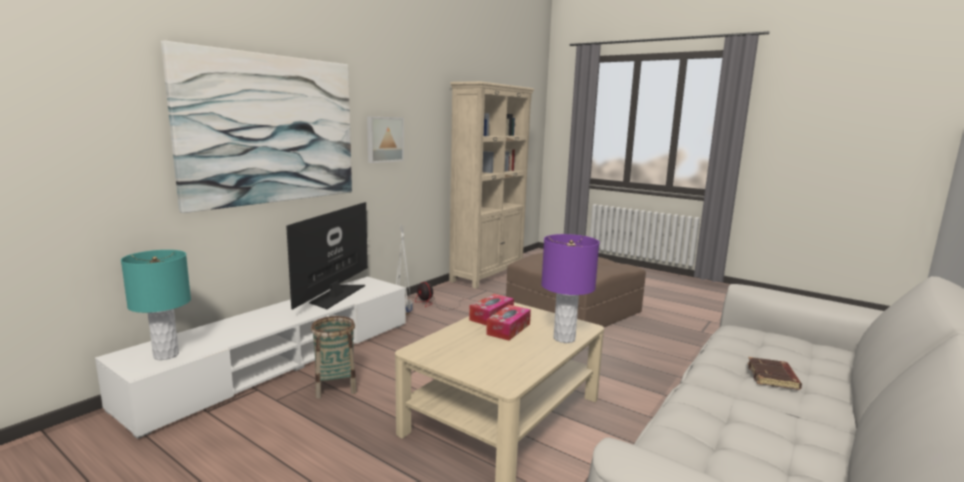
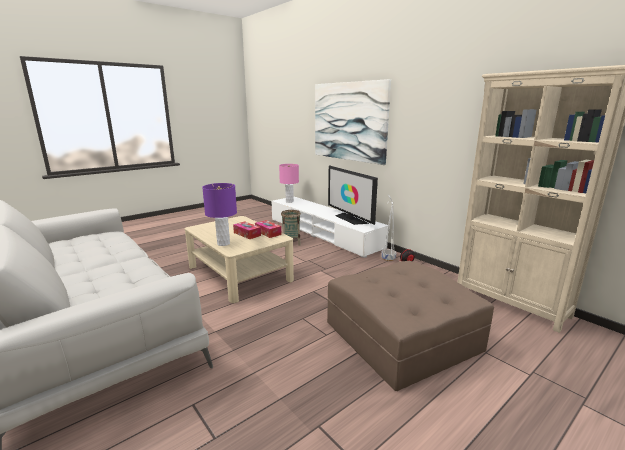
camera: 105 degrees right, 5 degrees up
(166, 355) = (289, 201): turquoise table lamp -> pink table lamp
(336, 295) = (350, 219): television -> television turned 150 degrees counterclockwise
(384, 139) = (416, 132): picture -> none
(773, 377) = (108, 271): brown book -> none

